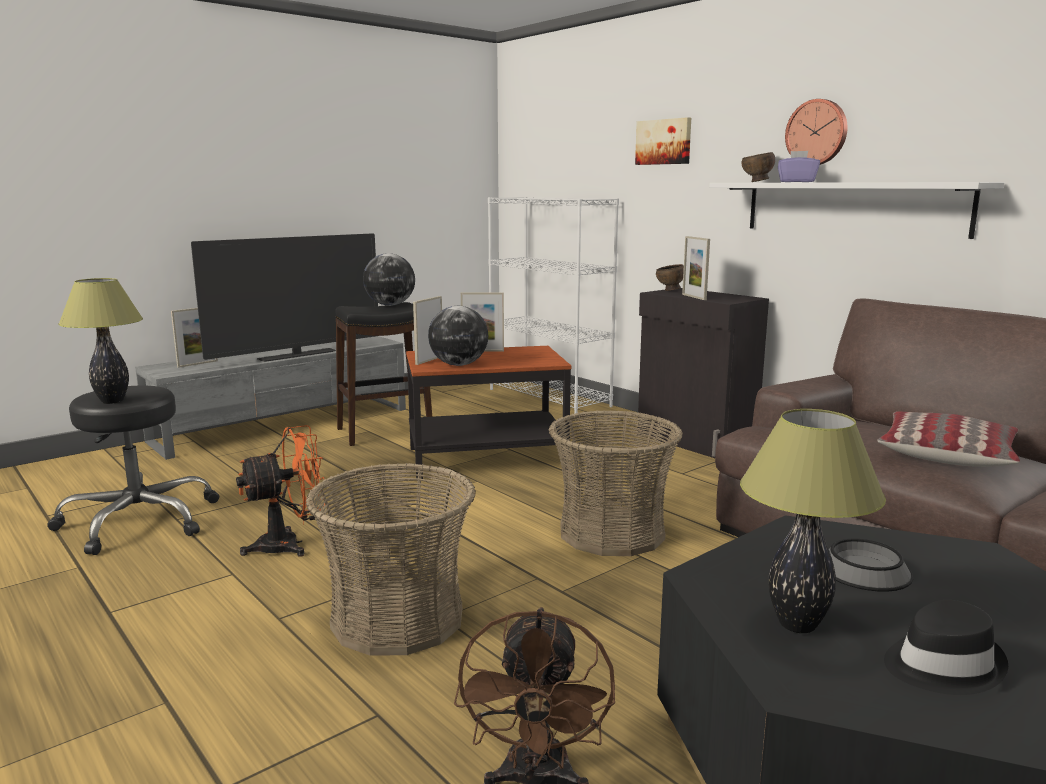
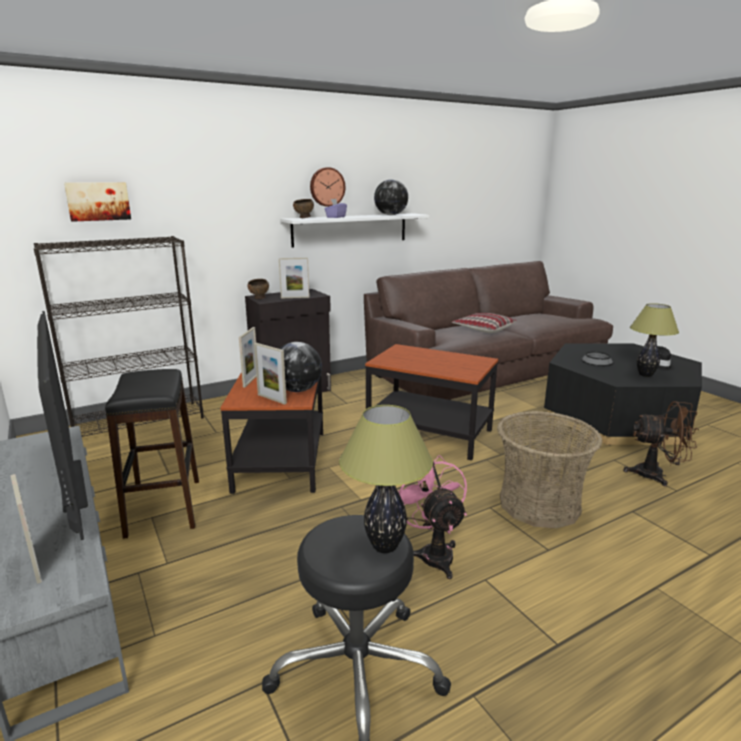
camera: 80 degrees left, 5 degrees up
(290, 544) = (433, 553): orange fan -> pink fan
(390, 305) = (144, 378): globe -> globe (391, 215)
(549, 398) = (139, 422): white bookcase -> black bookcase
(612, 533) = (429, 433): basket -> side table
(664, 142) = (211, 189): picture -> picture (98, 201)

